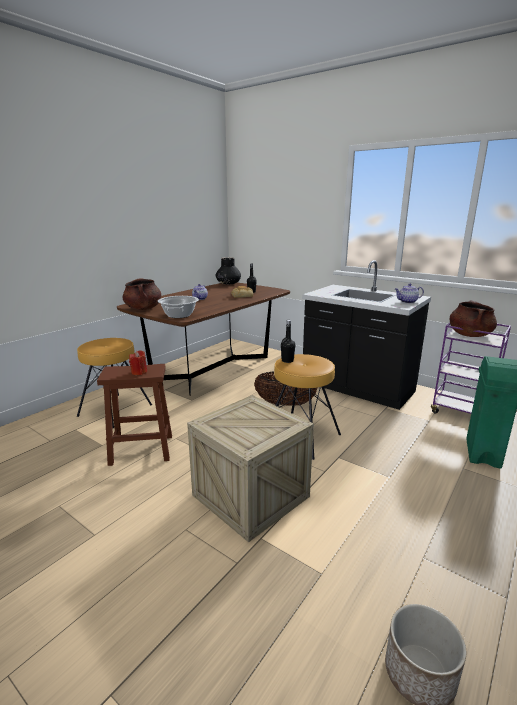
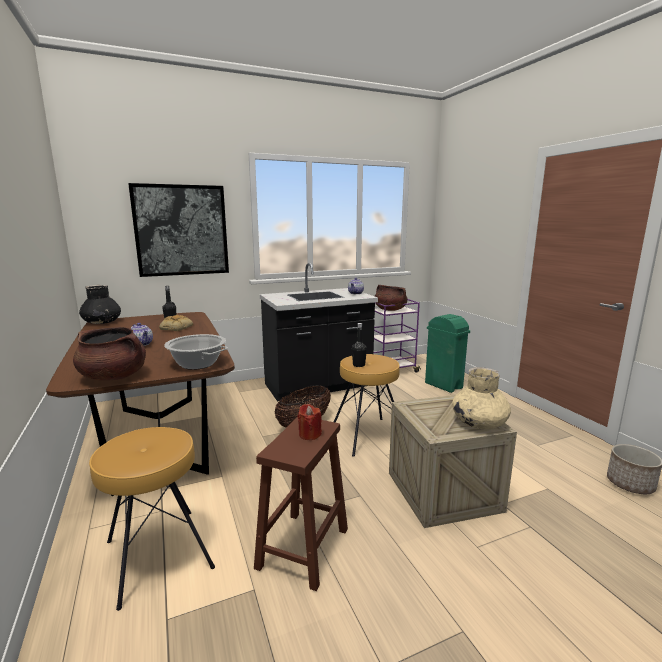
camera: 60 degrees left, 5 degrees down
(247, 438) = (479, 423): none -> beige vase
(289, 220) = (181, 230): none -> picture

